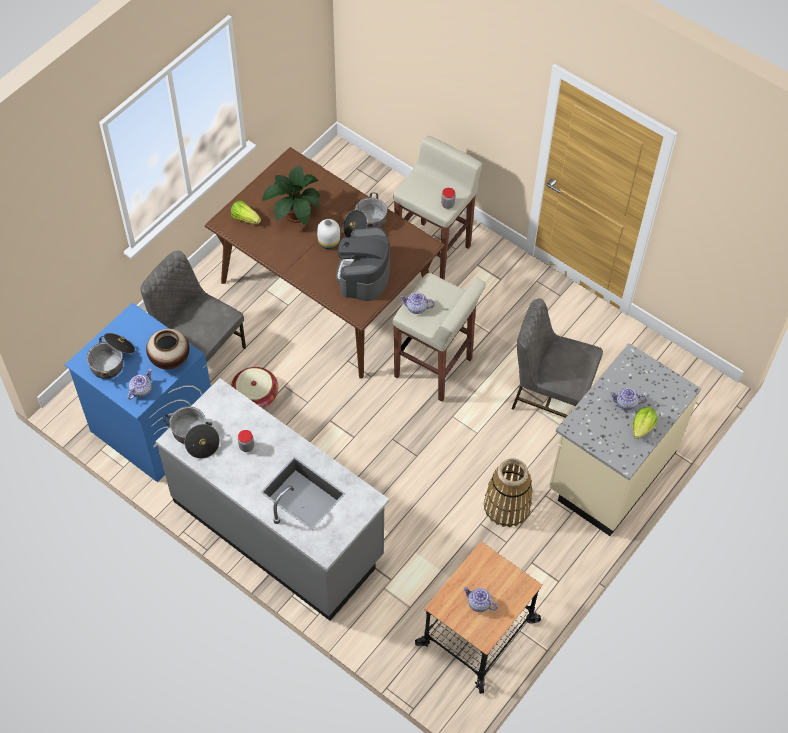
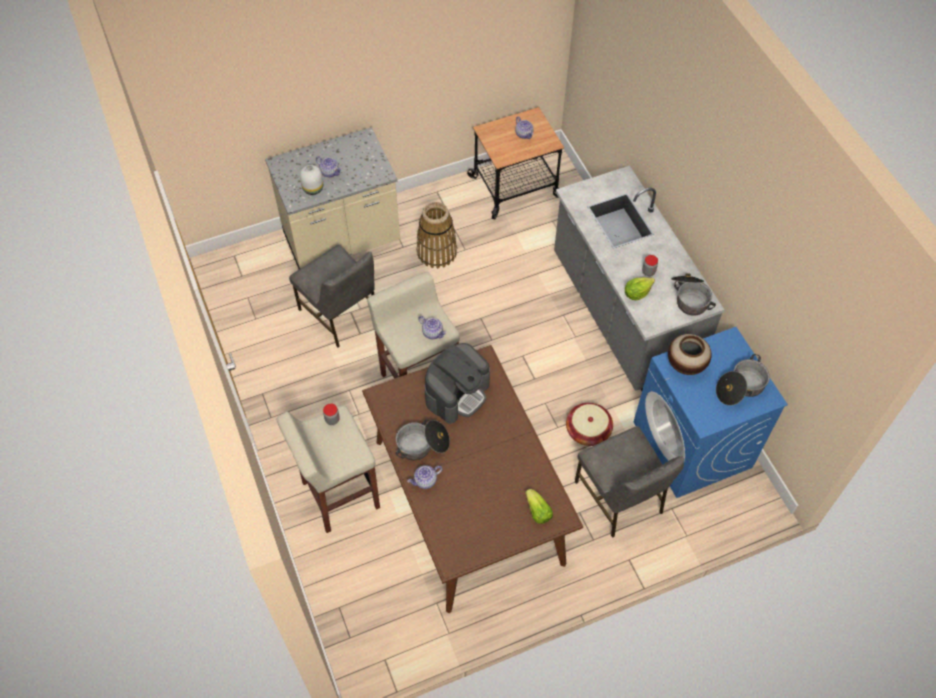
camera: 150 degrees left, 0 degrees up
(141, 390) = (723, 349): teapot -> teapot (425, 481)
(294, 214) = (485, 491): potted plant -> none
(328, 242) = (469, 443): white vase -> white vase (313, 189)
(642, 427) = (332, 152): lettuce -> lettuce (637, 293)

